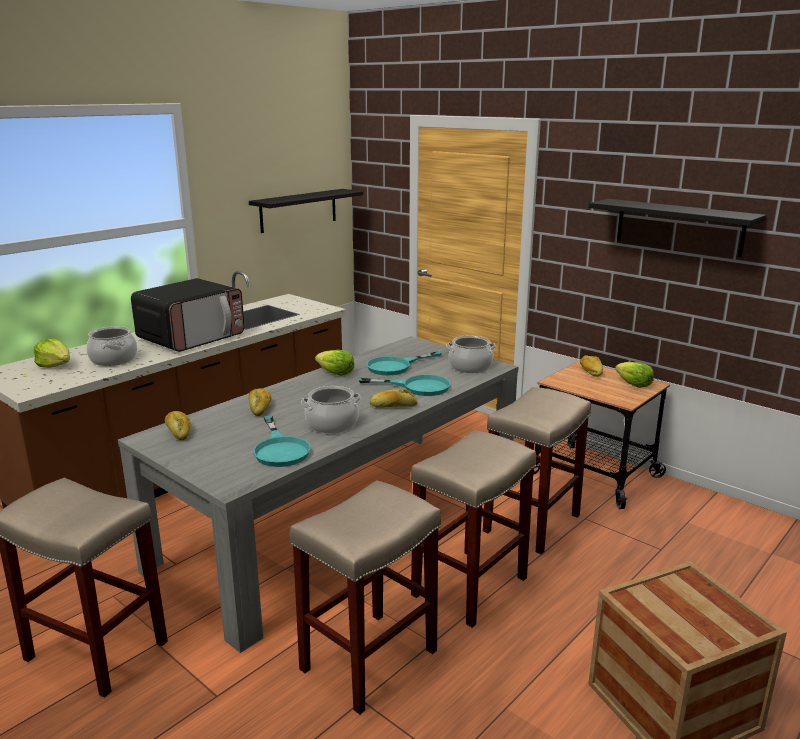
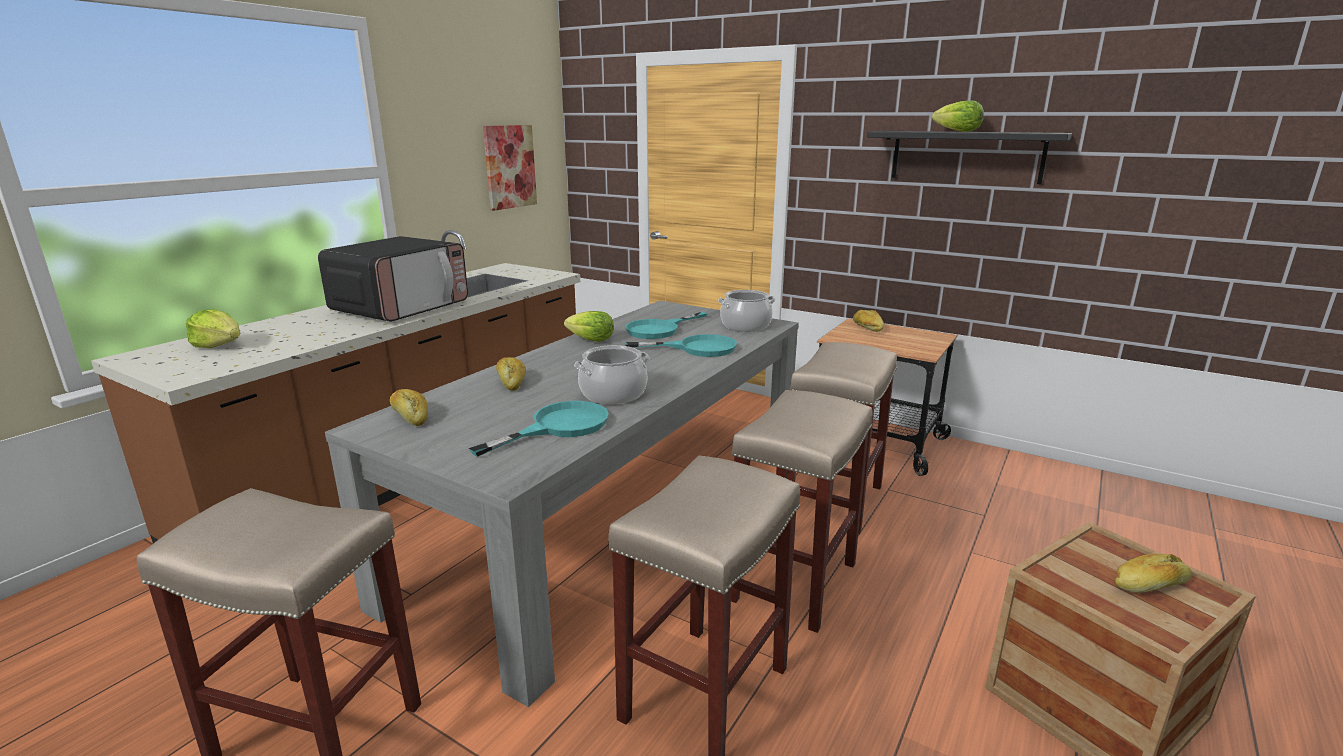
camera: 10 degrees left, 0 degrees up
(114, 359) = (302, 335): cooking pot -> none
(280, 449) = (558, 427): turquoise frying pan -> turquoise frying pan turned 105 degrees counterclockwise
(298, 210) = (509, 167): black shelf -> picture
(393, 406) = (679, 370): bread -> bread (1150, 585)
(633, 384) = (920, 337): lettuce -> lettuce (957, 131)

